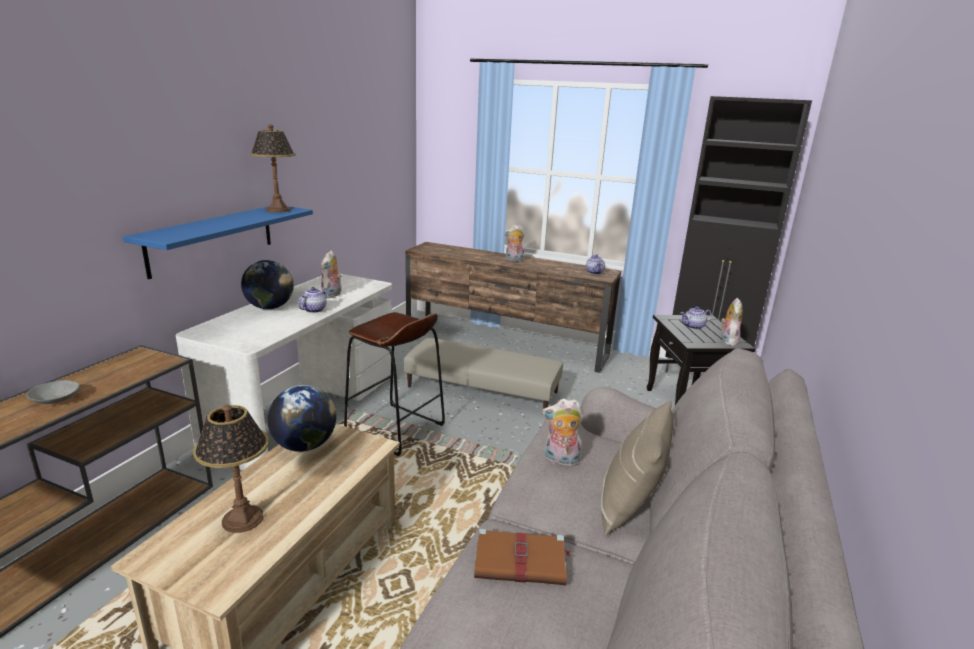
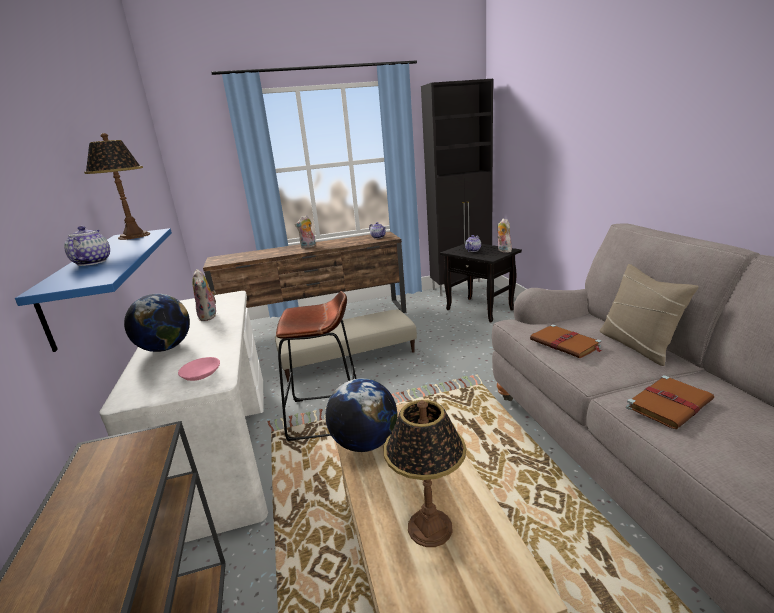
camera: 35 degrees left, 0 degrees up
(56, 399) = (81, 553): grey bowl -> none
(250, 336) = (200, 376): none -> pink bowl
(314, 309) = (218, 332): teapot -> teapot (92, 262)
(560, 461) = (565, 344): plush toy -> brown book

